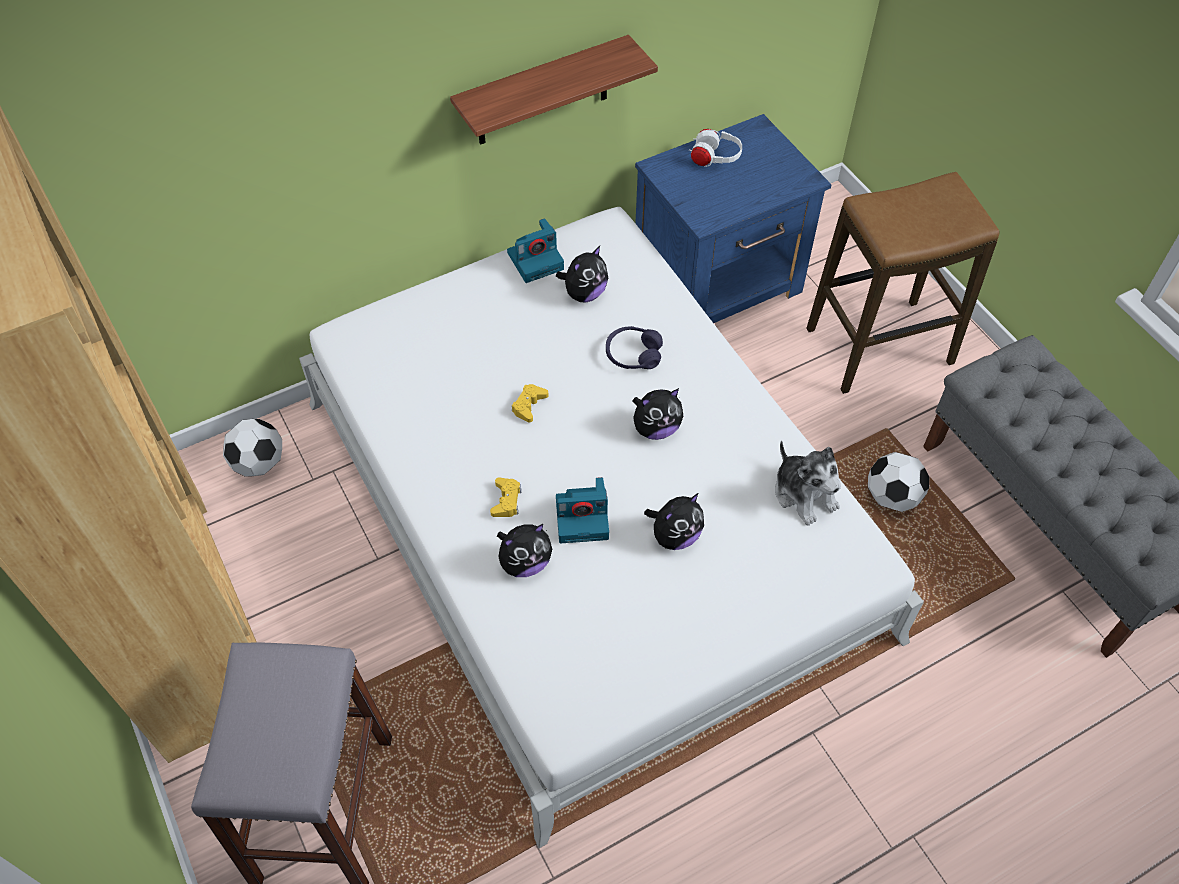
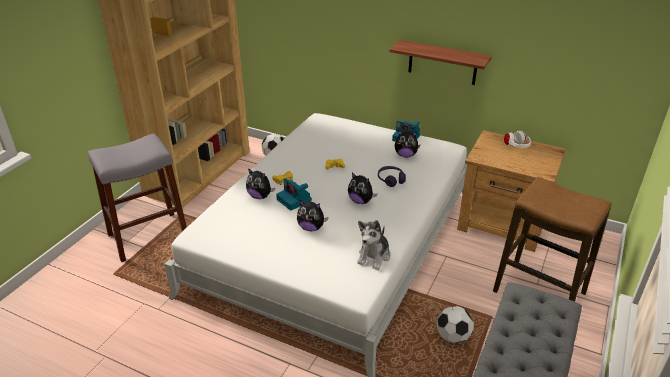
camera: 55 degrees right, 20 degrees down
(720, 282) = (503, 224): blue nightstand -> brown nightstand

